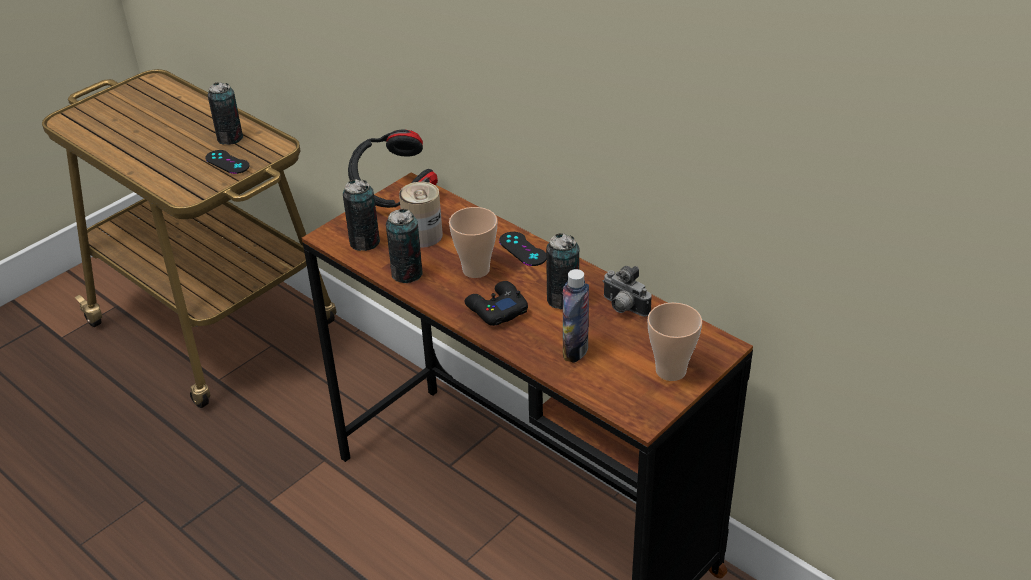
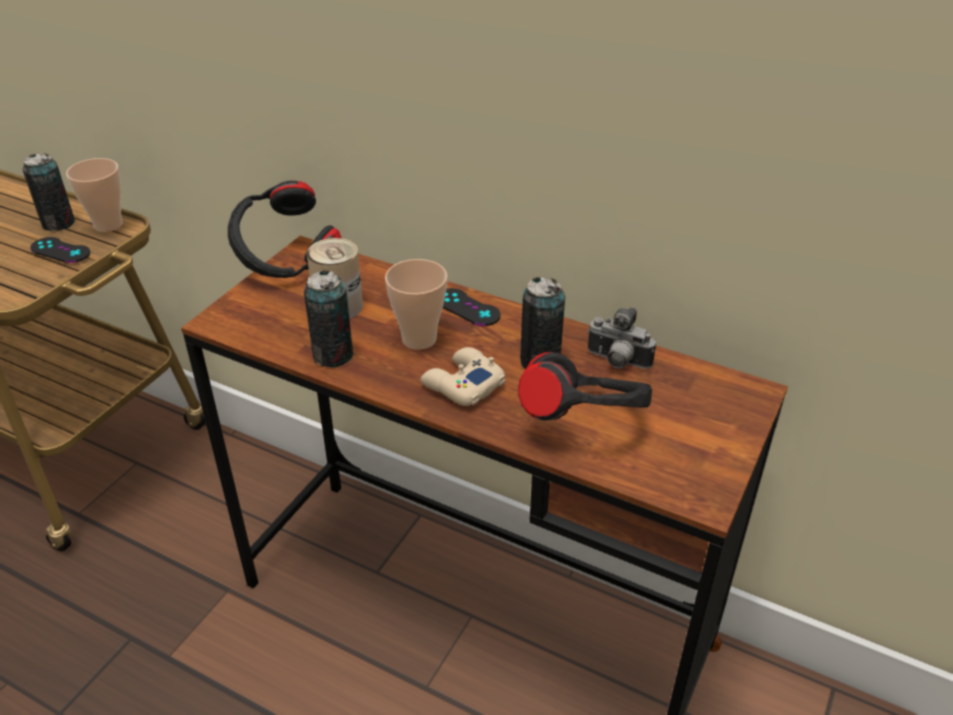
camera: 15 degrees left, 0 degrees up
(364, 242) = (266, 323): can -> none
(496, 309) = (462, 384): black game controller -> beige game controller
(575, 350) = (582, 423): bottle -> black headphones
(670, 371) = (709, 431): cup -> cup (108, 225)

